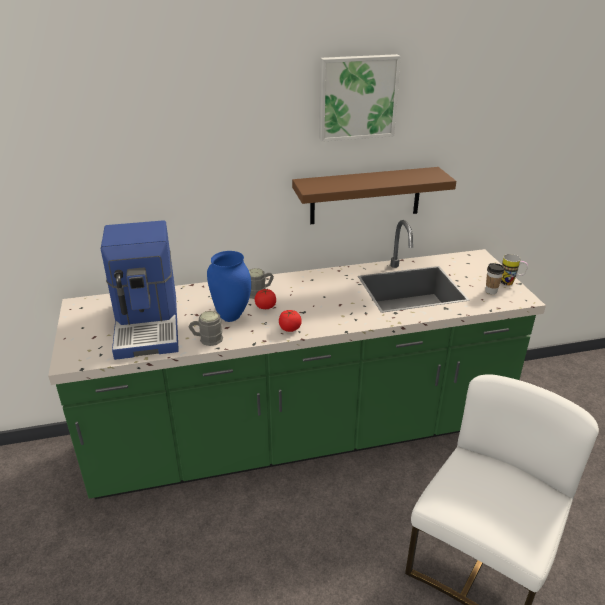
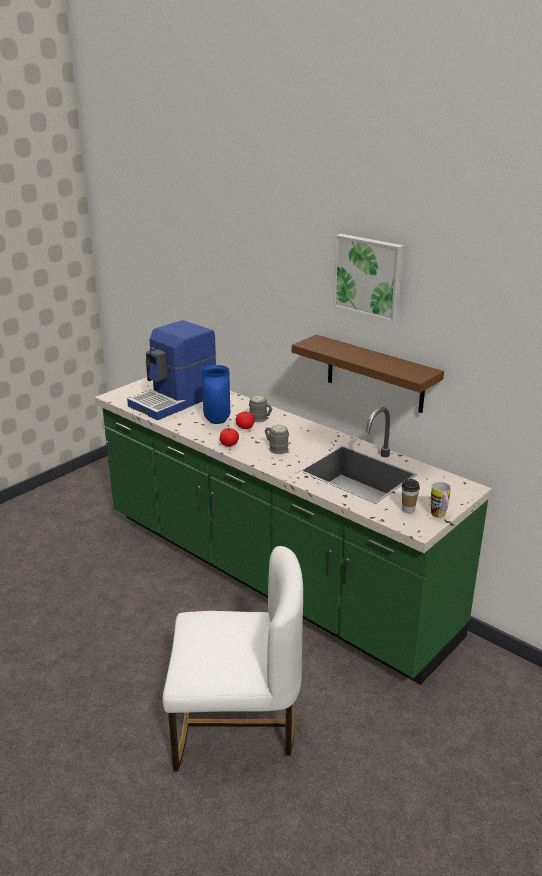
camera: 55 degrees right, 5 degrees down
(207, 339) = (181, 423): grey mug -> grey mug (275, 448)

